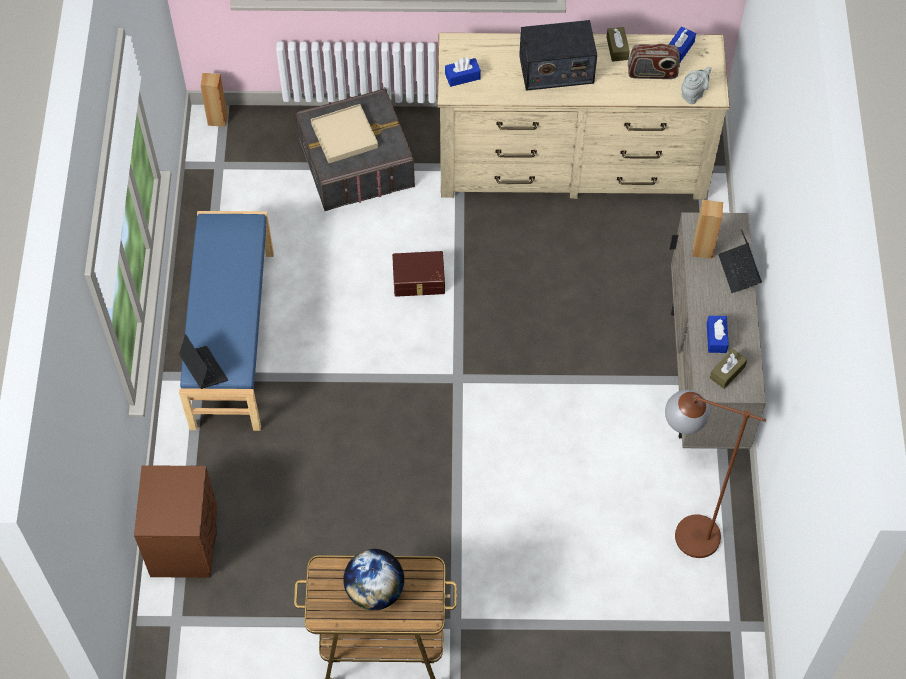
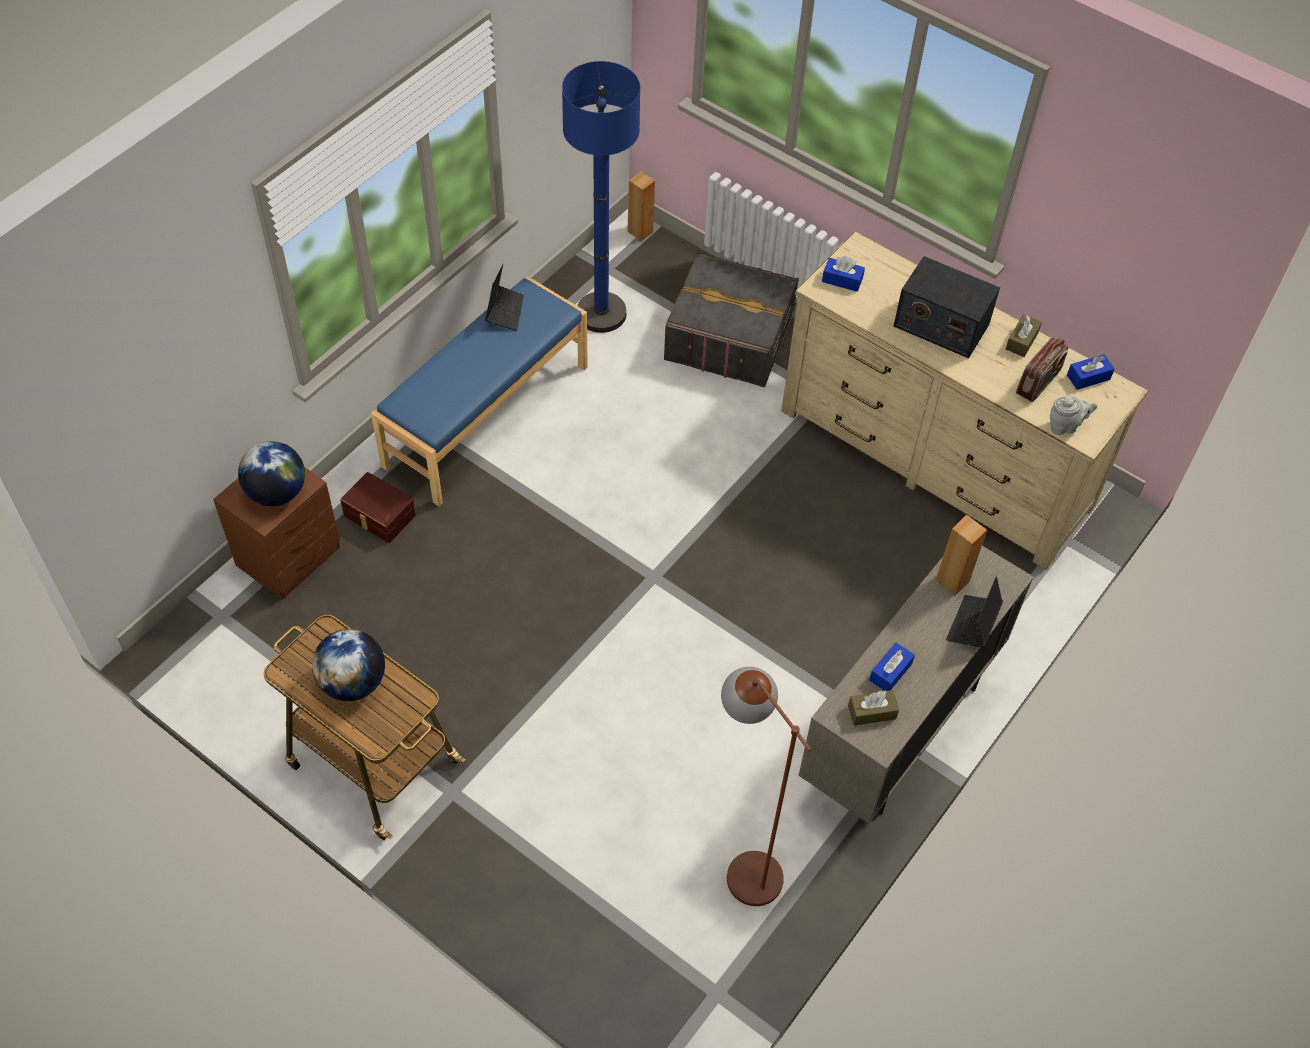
camera: 35 degrees right, 5 degrees down
(177, 498) = (277, 492): none -> globe
(204, 369) = (407, 405): laptop -> laptop (504, 311)
(246, 204) = (601, 313): none -> blue floor lamp
(344, 136) = (723, 296): beige tray -> none
(419, 281) = (695, 470): brown storage box -> brown storage box (378, 516)
(652, 73) = (1038, 383): radio -> radio turned 90 degrees counterclockwise

